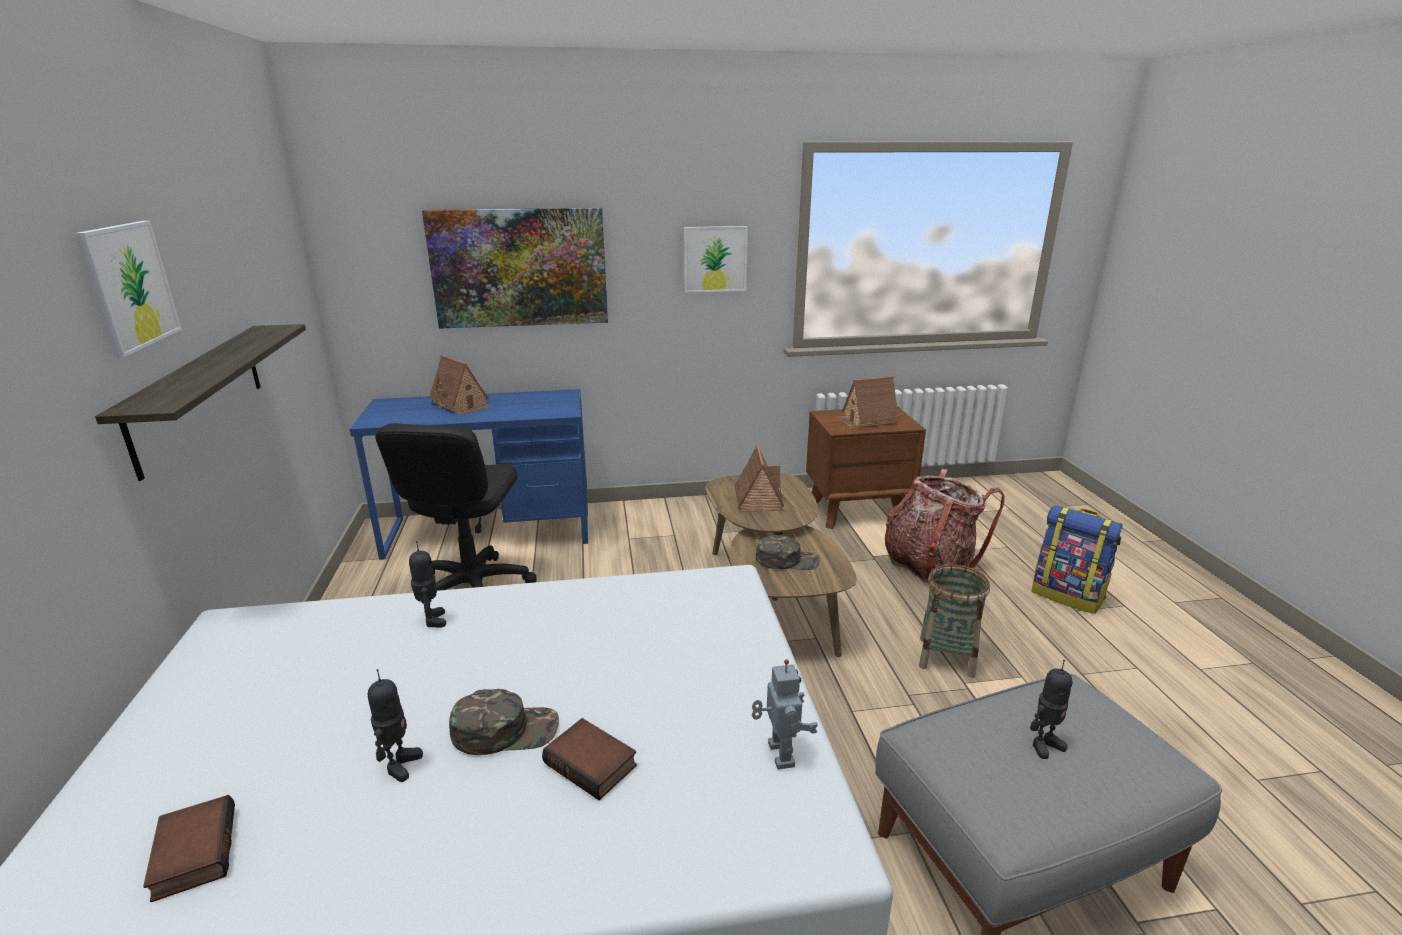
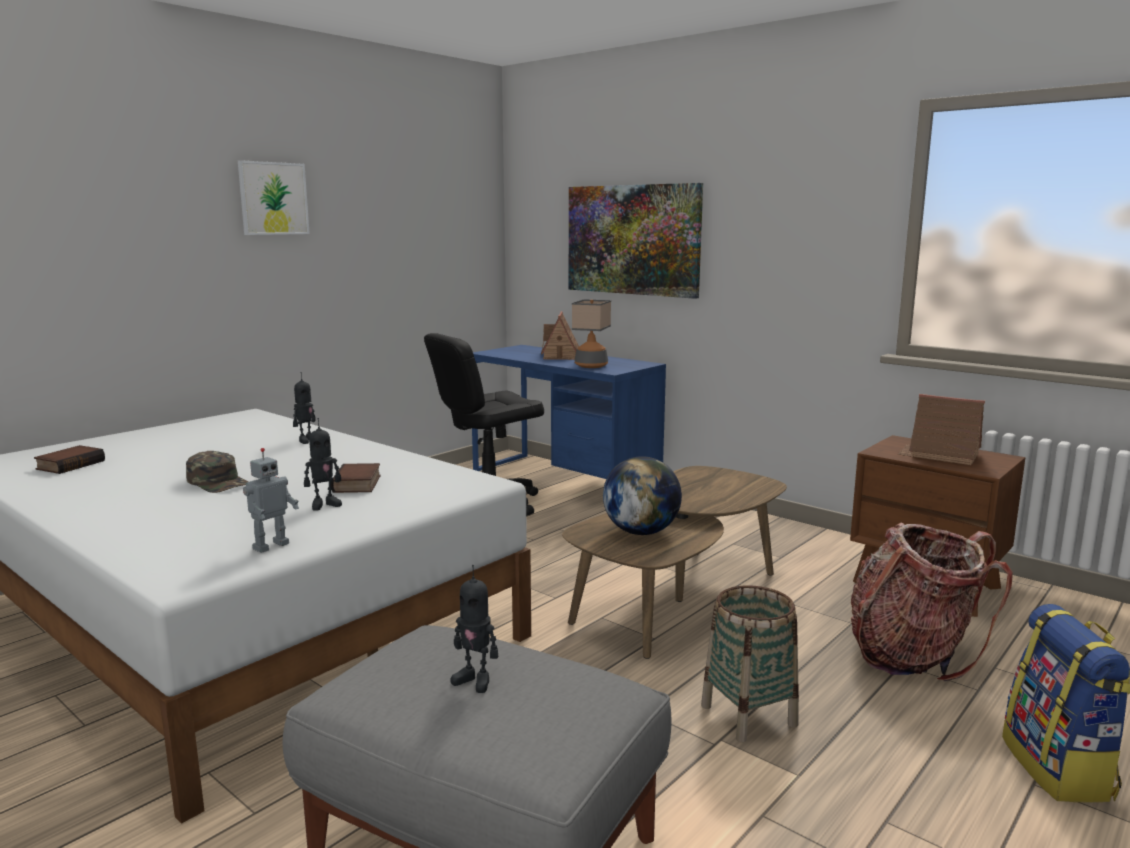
camera: 50 degrees right, 10 degrees down
(198, 395) = (316, 280): shelf -> none
(400, 765) = (165, 473): toy robot -> toy robot (324, 505)
(530, 411) = (591, 366): none -> table lamp
(593, 763) = (208, 506): book -> book (358, 484)
(715, 259) = (808, 239): picture -> none
(757, 499) = (705, 486): toy house -> none
(787, 560) = (641, 532): green cap -> globe

